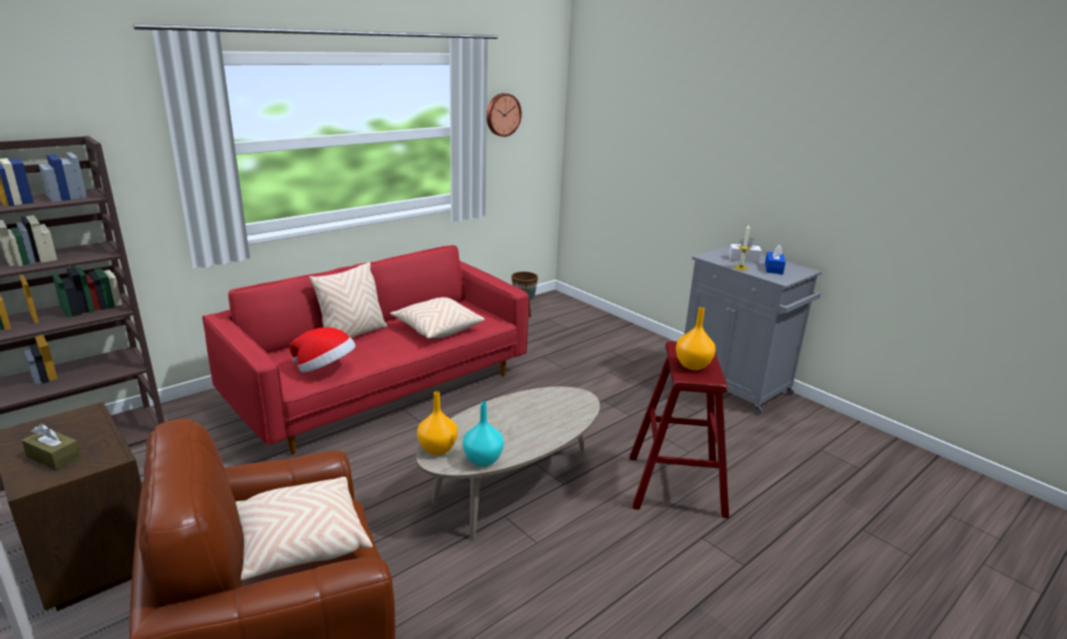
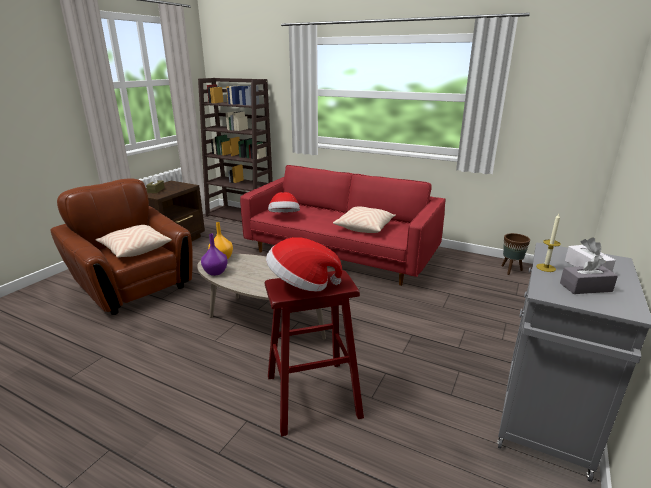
camera: 70 degrees right, 0 degrees up
(353, 335) = (330, 212): beige pillow -> none
(482, 460) = (215, 272): turquoise vase -> purple vase
(502, 114) = (537, 88): wall clock -> none
(693, 365) = (301, 284): orange vase -> hat
(773, 268) = (585, 287): blue tissue box -> grey tissue box

